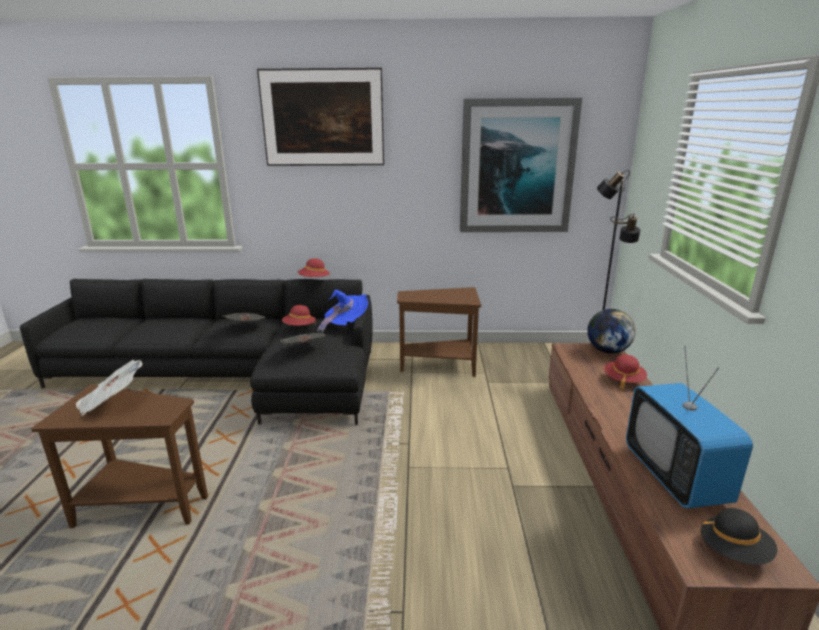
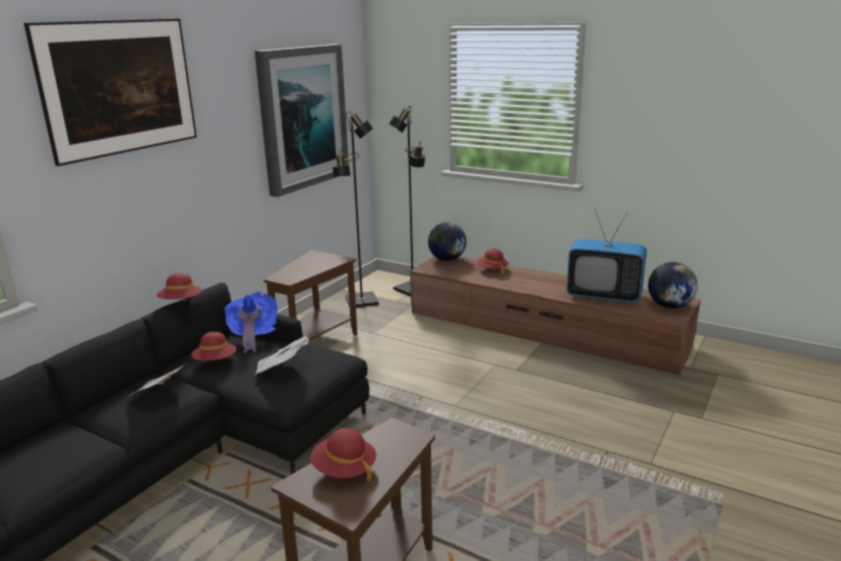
camera: 60 degrees left, 0 degrees up
(111, 402) = (344, 469): newspaper -> red hat
(535, 357) = (361, 301): none -> black floor lamp
(734, 551) = (669, 306): black hat -> globe

